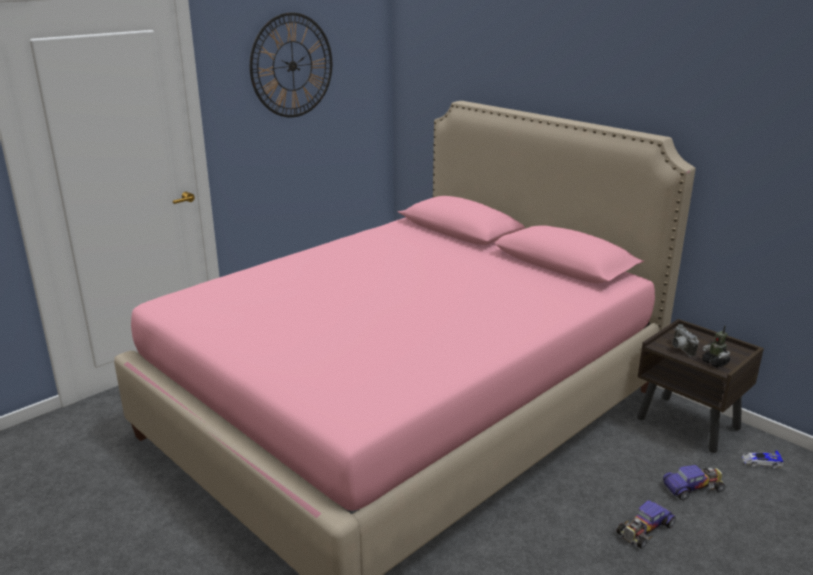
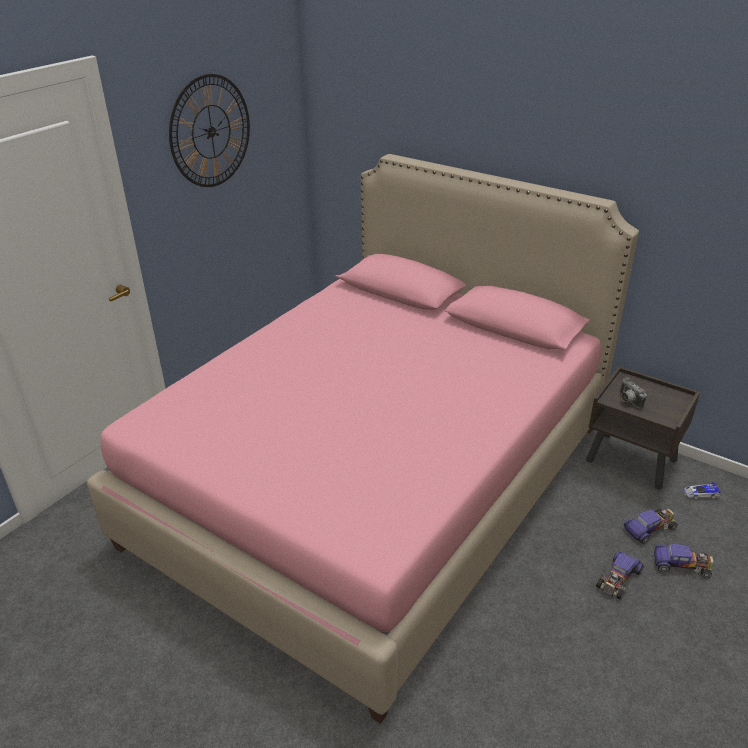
camera: 10 degrees left, 10 degrees up
(715, 362) = (661, 413): toy robot -> none
(722, 526) = (681, 565): none -> toy car

